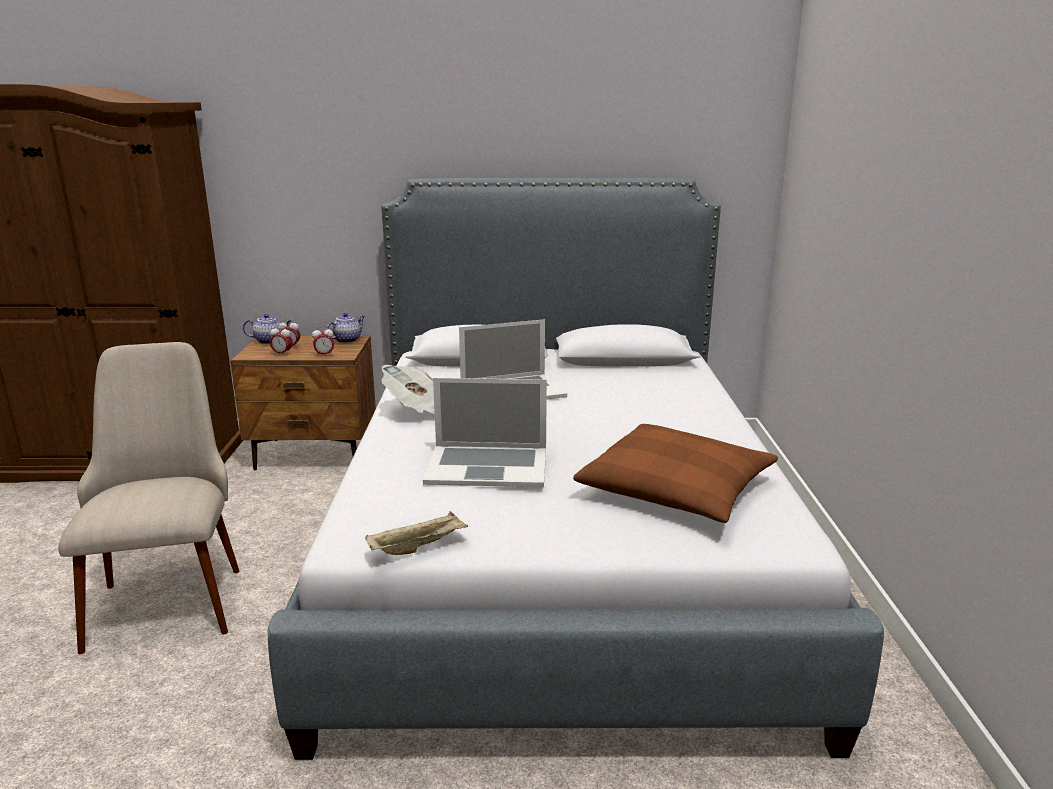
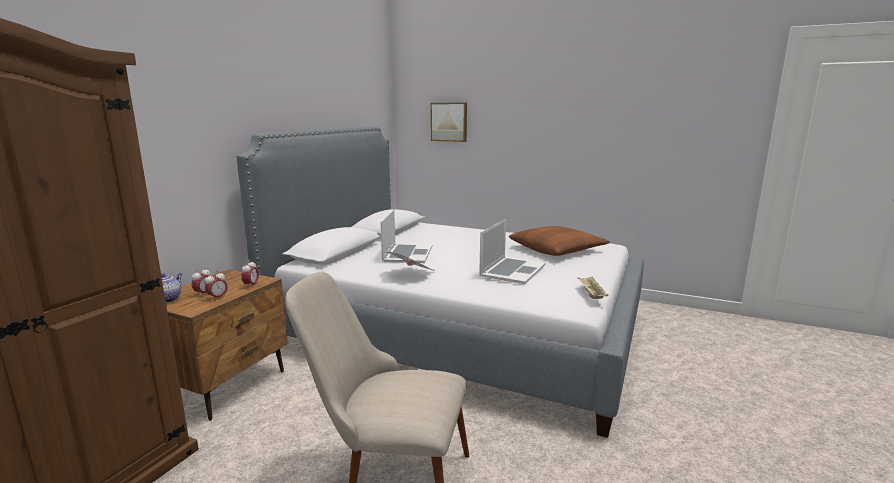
camera: 65 degrees left, 5 degrees down
(347, 340) = (226, 276): teapot -> none
(823, 182) = (449, 122): none -> picture

